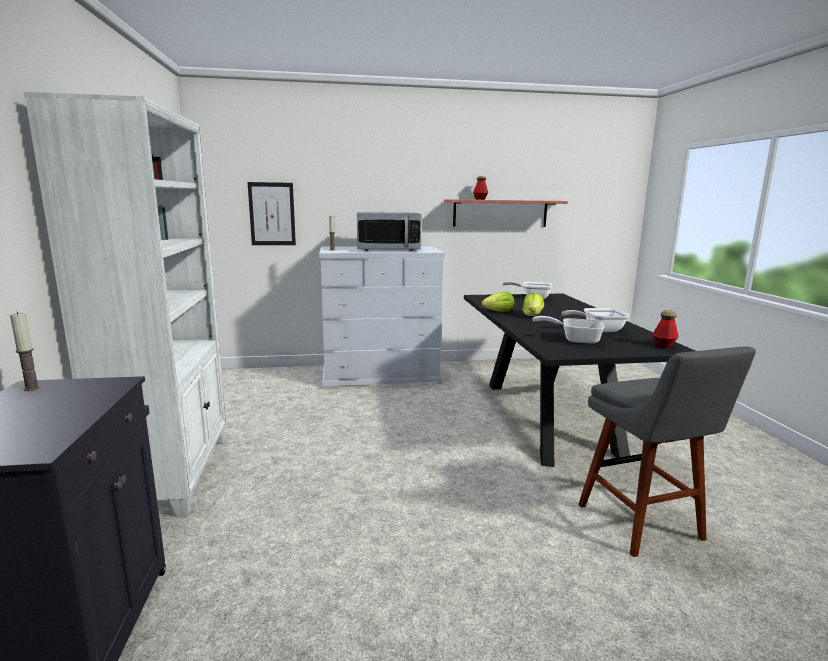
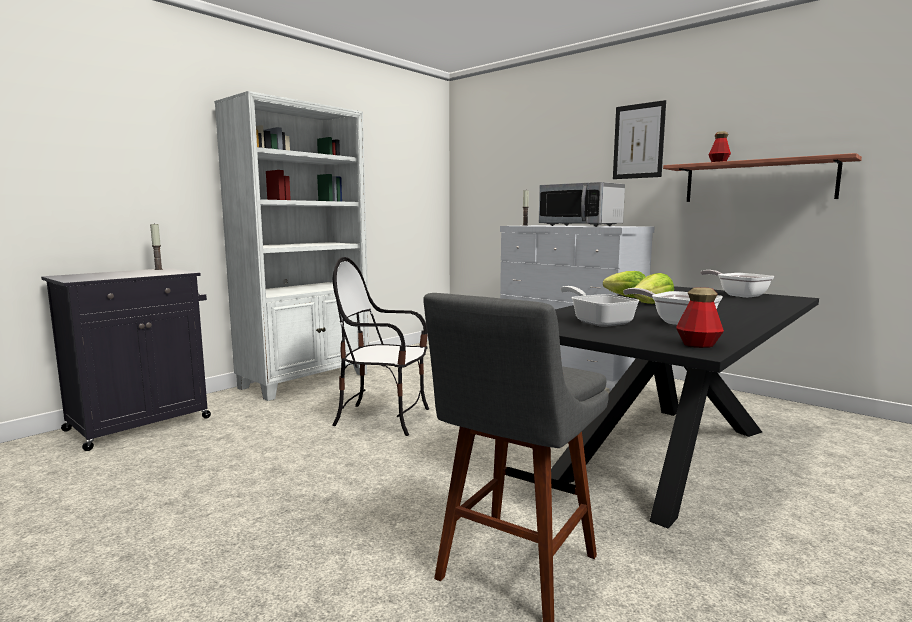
camera: 50 degrees right, 5 degrees down
(272, 214) = (504, 193): picture -> picture (638, 141)
(350, 474) = (383, 418): none -> chair

